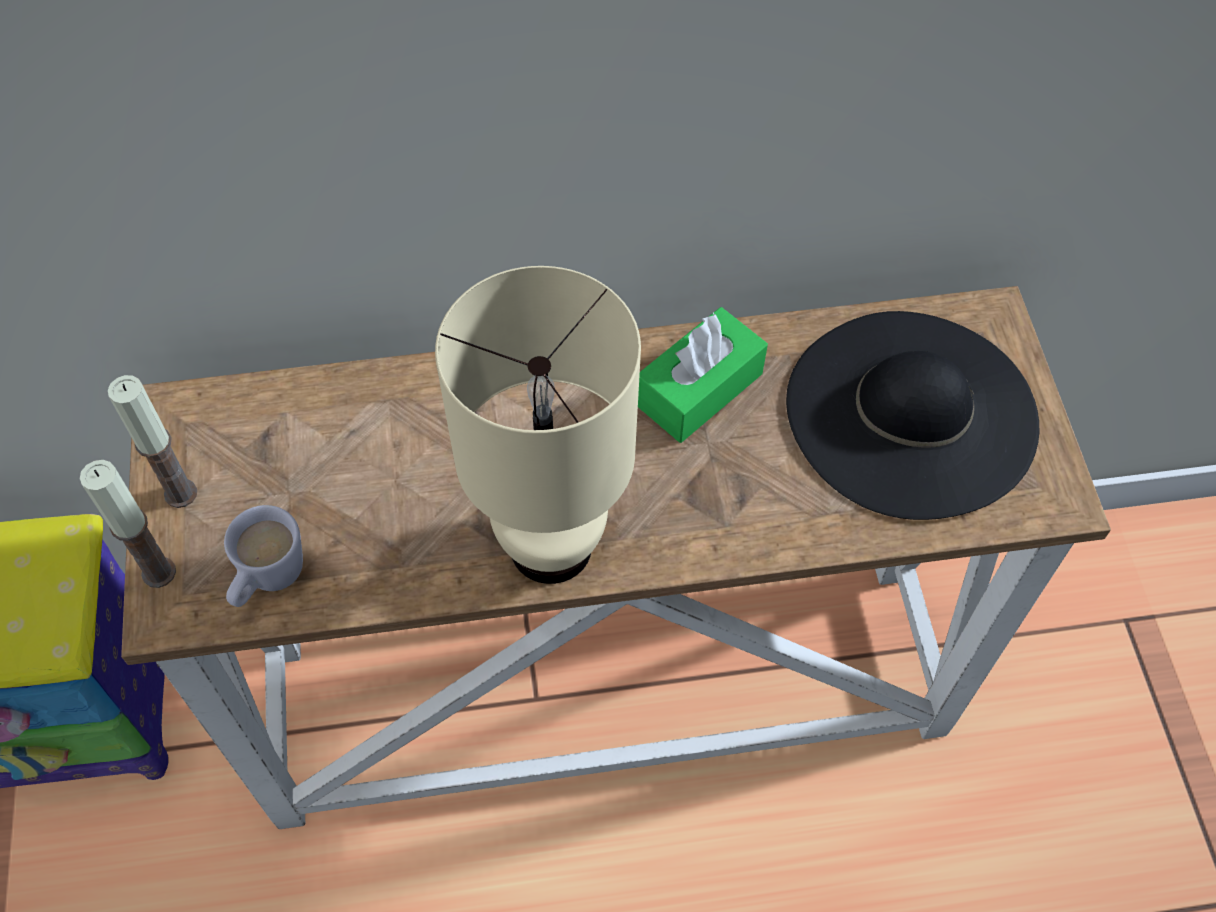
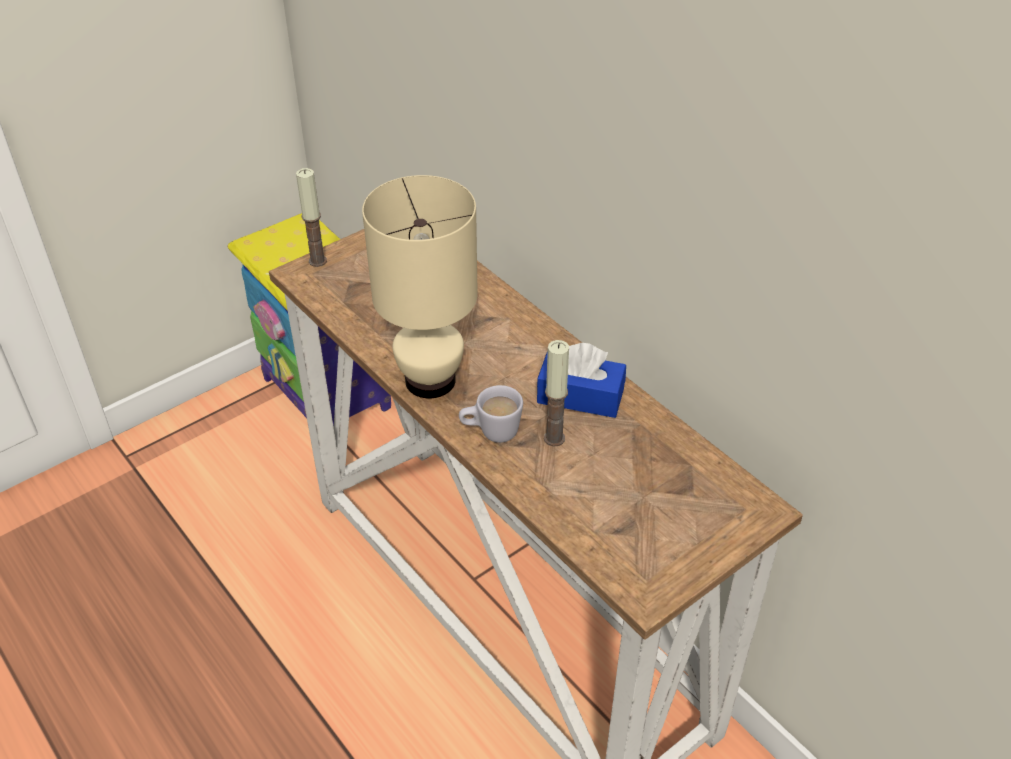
camera: 60 degrees right, 15 degrees down
(180, 493) = (363, 248): candle -> candle (554, 438)
(268, 580) = (338, 295): white mug -> white mug (491, 432)
(699, 389) = (580, 396): green tissue box -> blue tissue box
(911, 413) = (648, 495): black hat -> none

